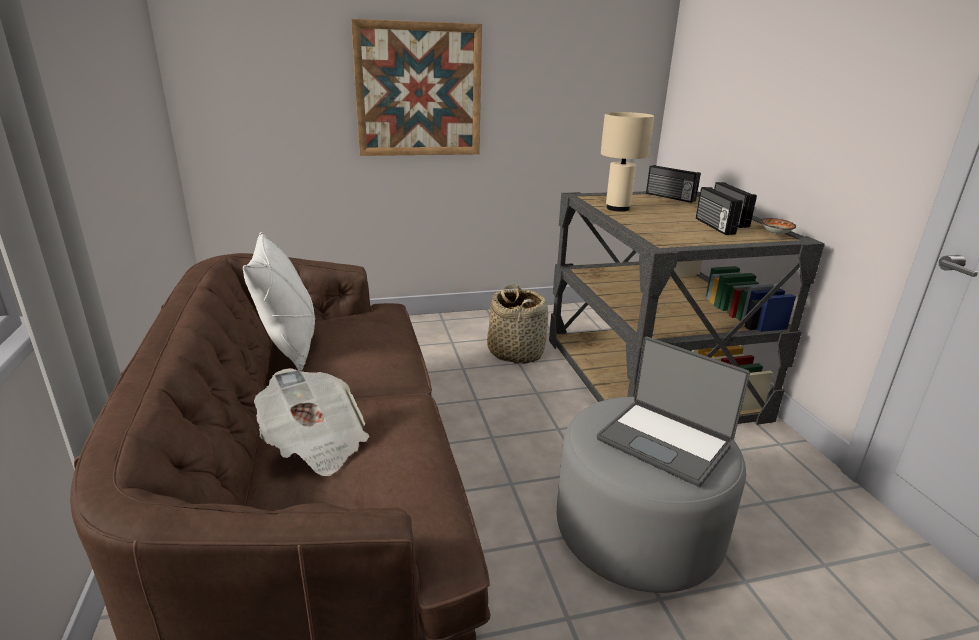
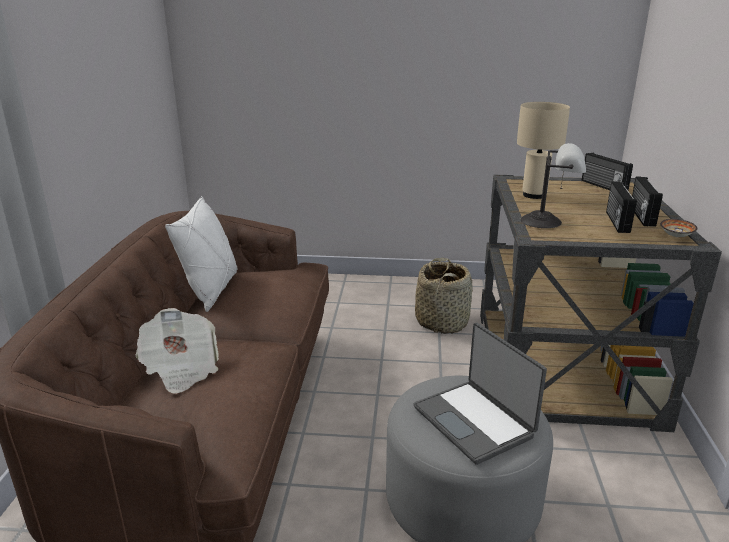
camera: 20 degrees right, 0 degrees up
(418, 90) = (377, 73): picture -> none
(658, 230) = (550, 221): none -> table lamp

